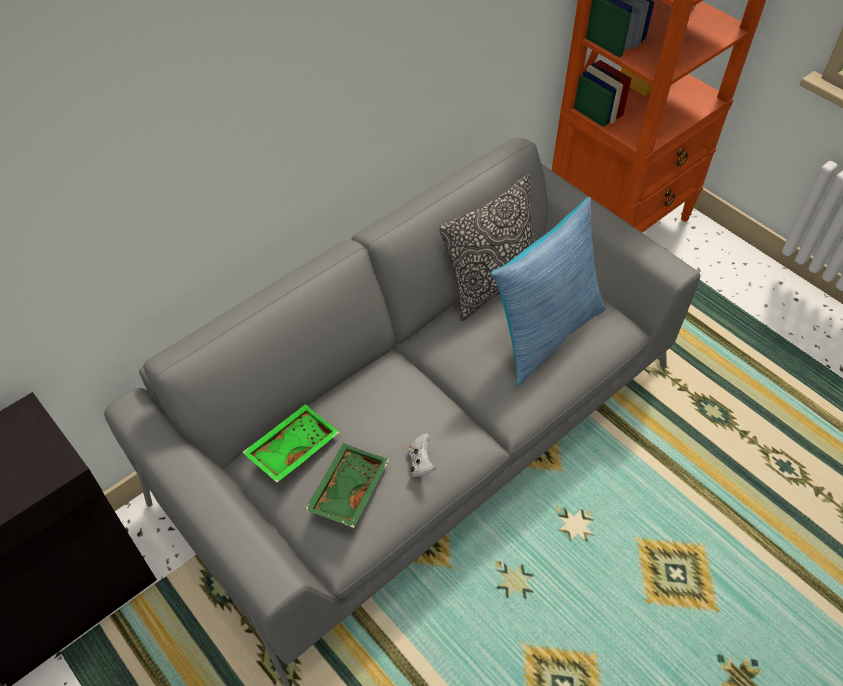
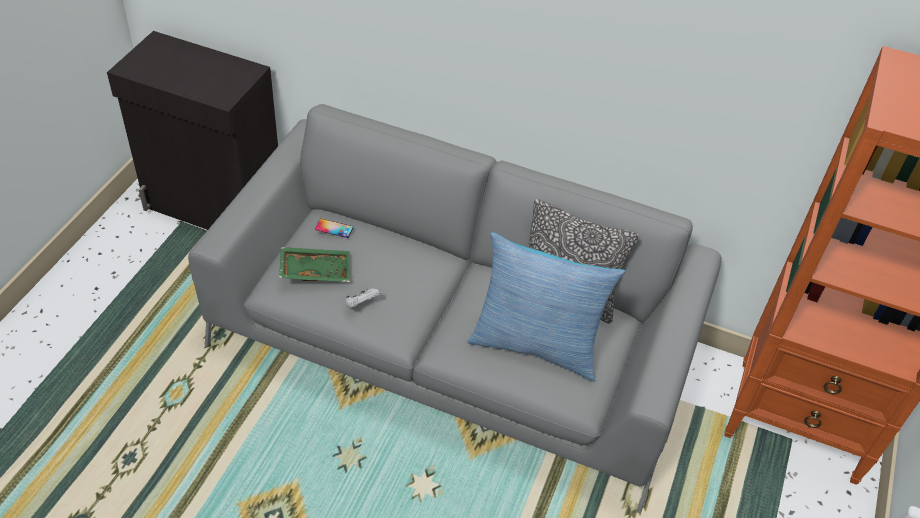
camera: 60 degrees right, 5 degrees down
(291, 447) = (334, 228): green tray -> phone

